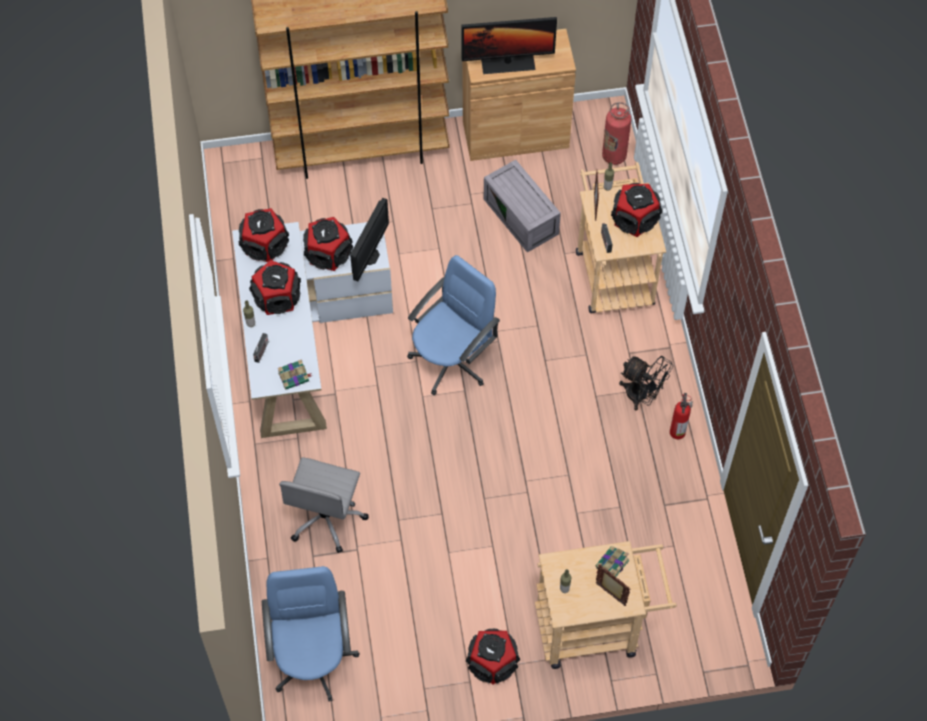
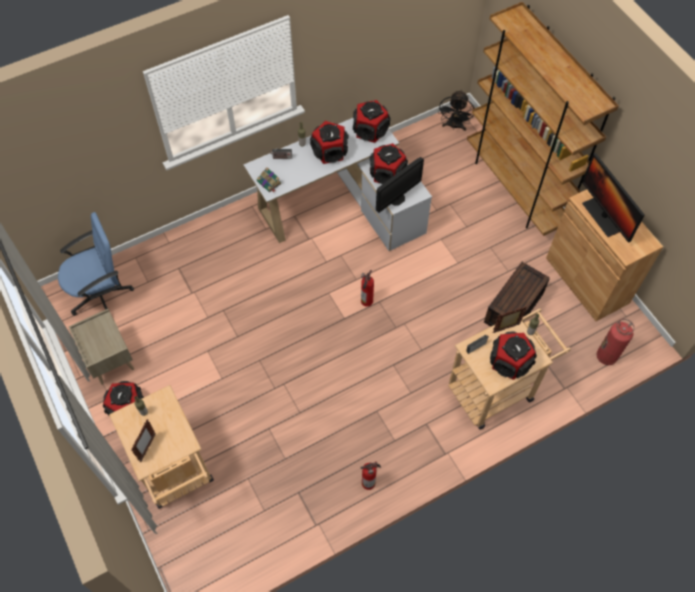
camera: 70 degrees right, 0 degrees up
(326, 517) = (210, 266): grey office chair -> none
(369, 256) = (397, 199): monitor -> monitor turned 45 degrees counterclockwise
(416, 670) = (109, 360): none -> beige nightstand
(452, 360) = (366, 302): blue office chair -> fire extinguisher
(522, 217) = (514, 309): grey storage box -> brown storage box
(611, 564) = (175, 441): book -> none
(642, 396) = (390, 445): black fan -> black fan (454, 126)

